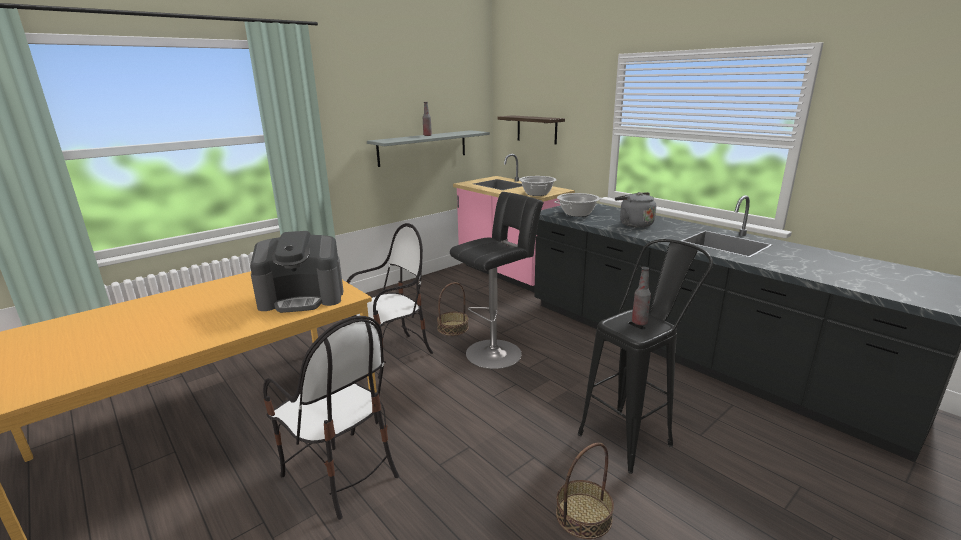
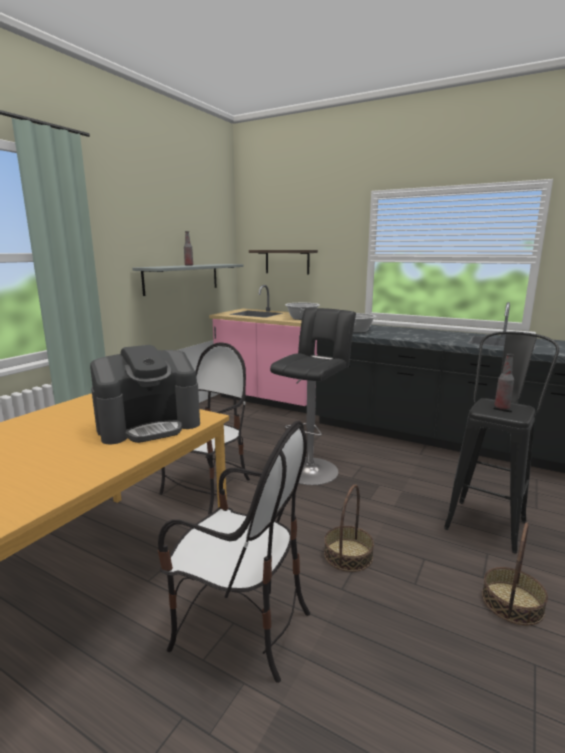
camera: 20 degrees left, 5 degrees down
(453, 328) = (251, 453): basket -> basket (348, 555)
(634, 224) = (413, 335): grey kettle -> none

